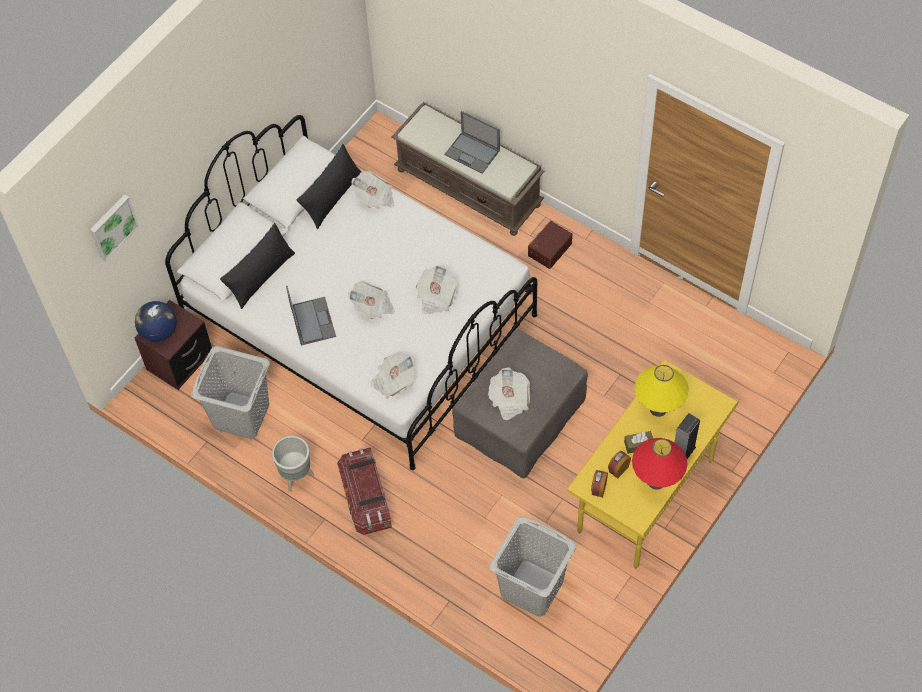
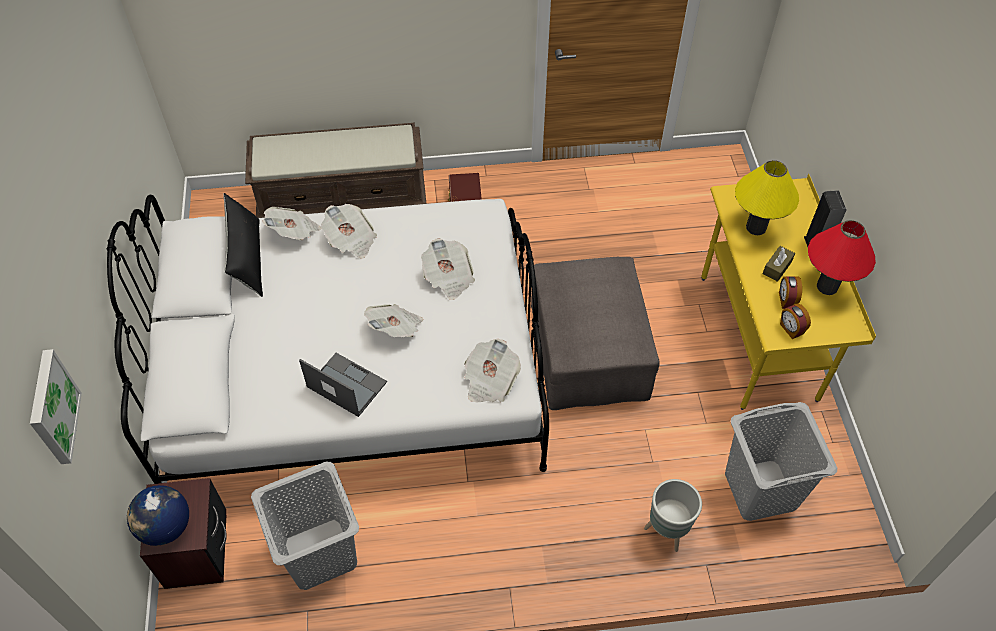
camera: 45 degrees left, 5 degrees down
(260, 275) = (243, 380): black pillow -> none
(297, 476) = (439, 568): grey planter -> grey planter (666, 531)
(366, 499) = (530, 534): storage box -> none
(473, 153) = (341, 148): laptop -> none
(509, 400) = (599, 326): newspaper -> newspaper (351, 240)

